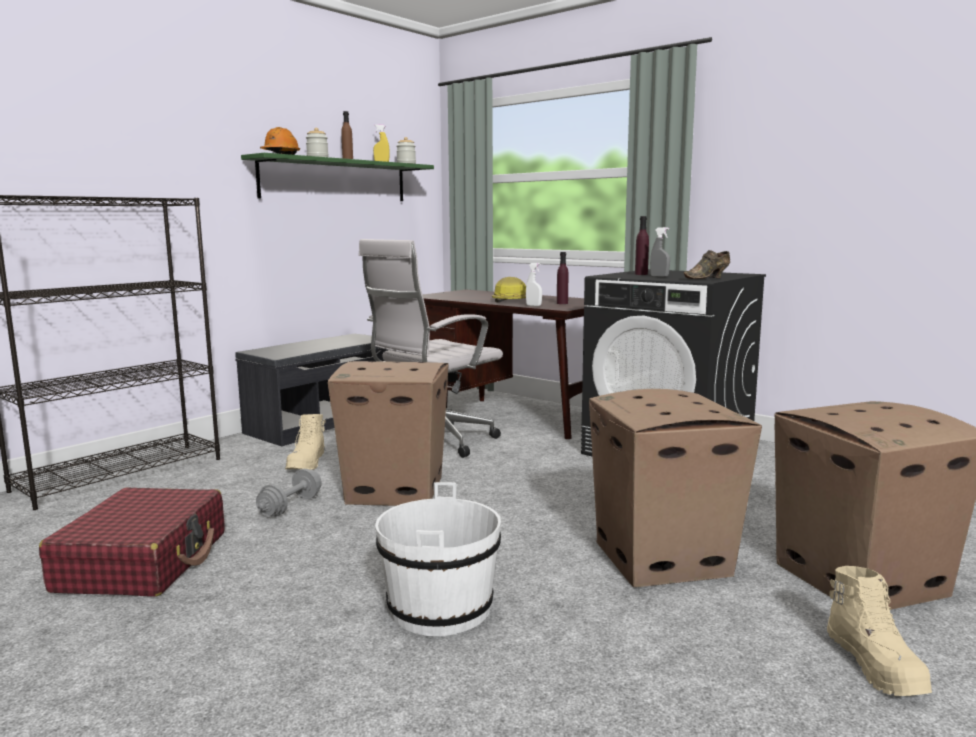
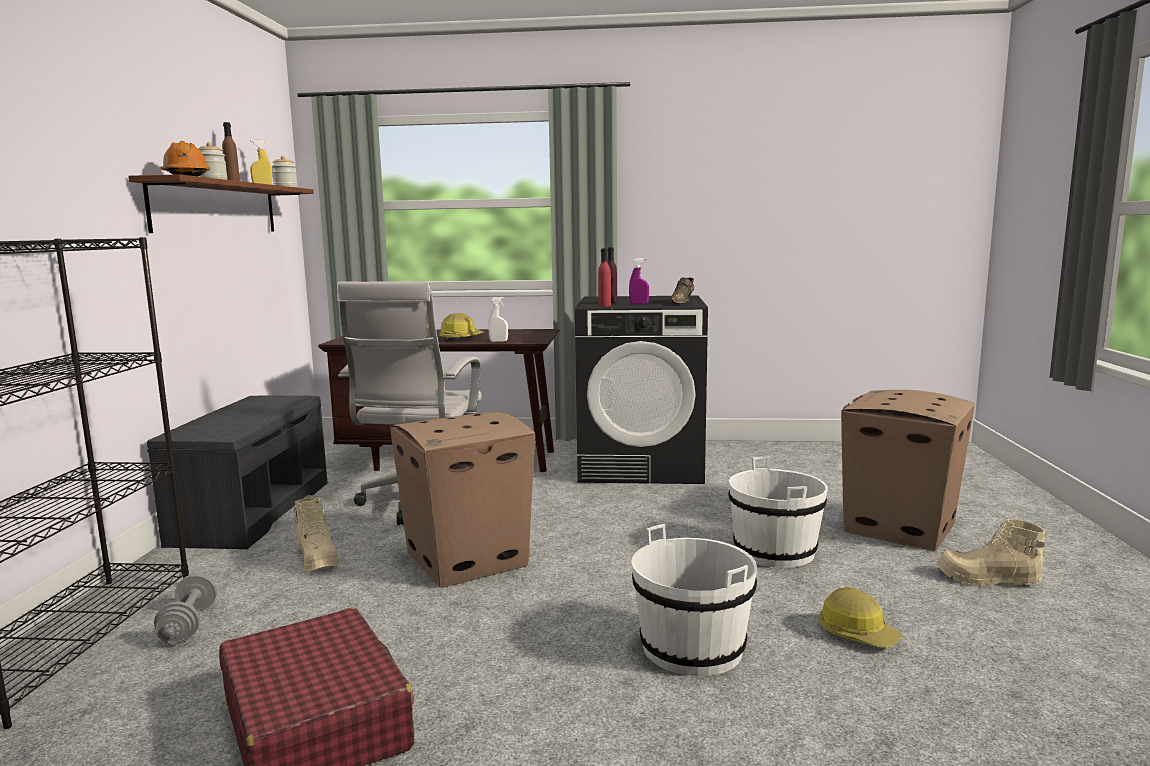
camera: 35 degrees left, 0 degrees up
(290, 506) = (384, 608): grey dumbbell -> grey dumbbell (189, 624)
(335, 180) = (217, 208): green shelf -> brown shelf
(562, 303) = (515, 336): purple bottle -> none
(609, 655) = (857, 633): none -> hard hat
(619, 276) = (604, 305): none -> red bottle
(659, 277) = (639, 304): grey spray bottle -> purple spray bottle
(662, 559) = (774, 551): cardboard box -> white bucket
(876, 666) = (987, 580): beige boot -> beige boot turned 150 degrees clockwise

